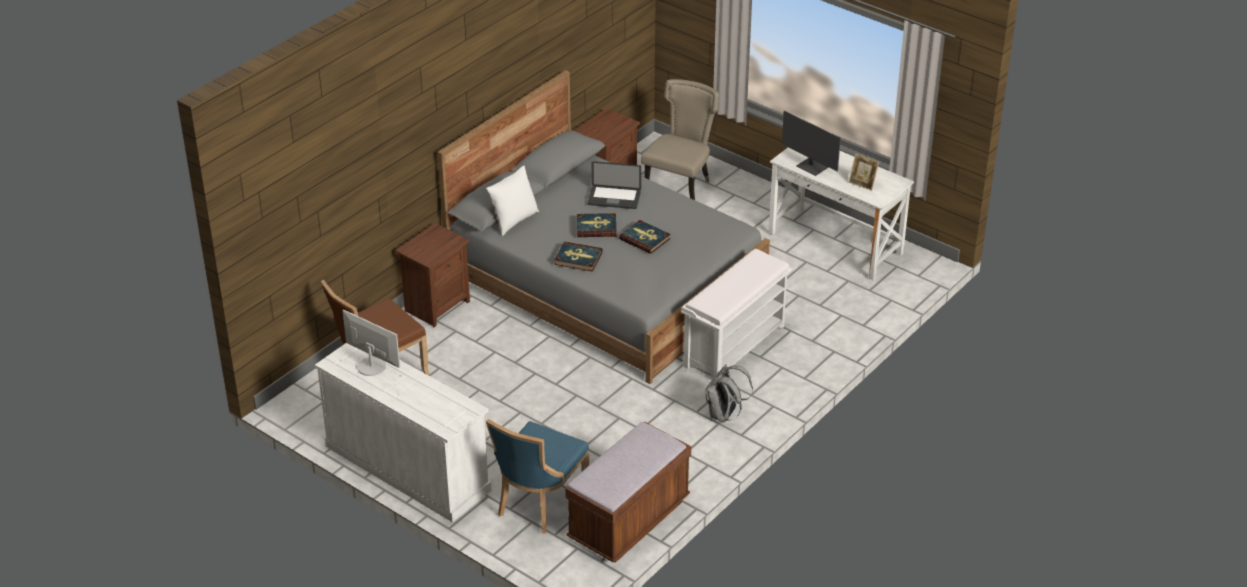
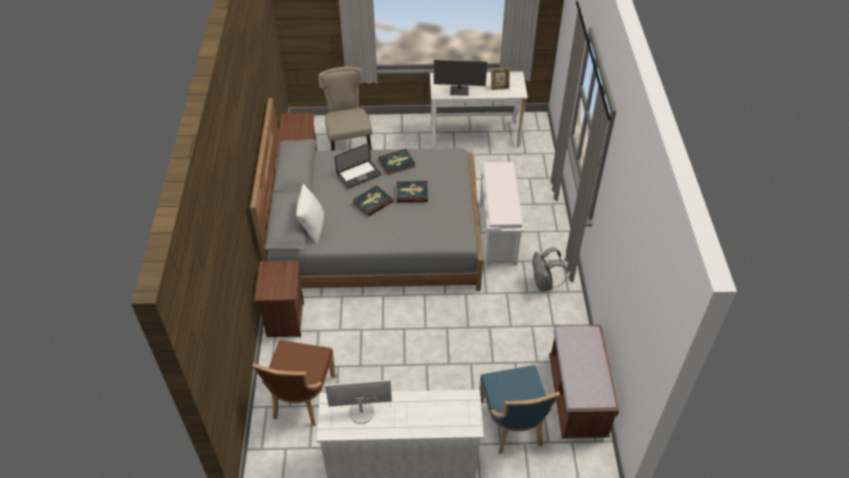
camera: 40 degrees left, 10 degrees up
(578, 258) = (387, 231): book -> book (397, 163)

